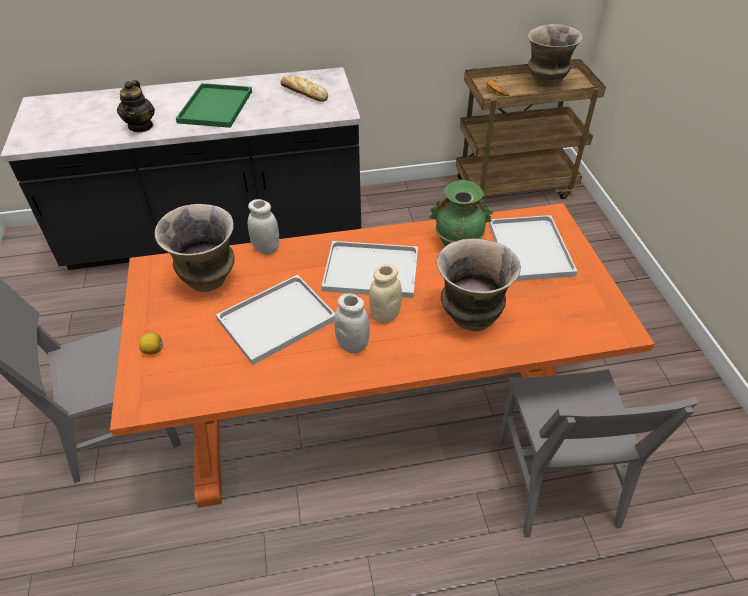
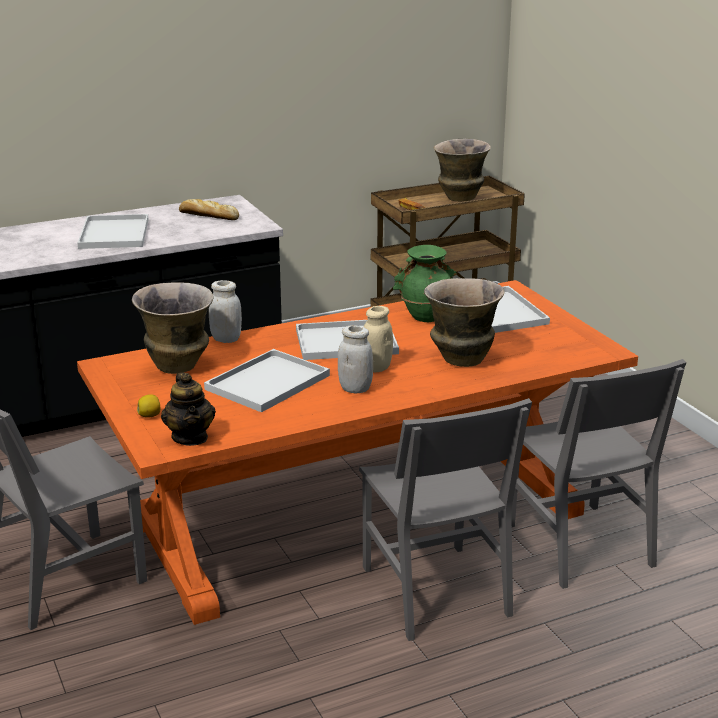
camera: 15 degrees left, 20 degrees down
(141, 126) = (37, 254): teapot -> teapot (190, 437)
(216, 107) = (115, 234): green tray -> white tray
(409, 513) = (435, 591): none -> grey chair

